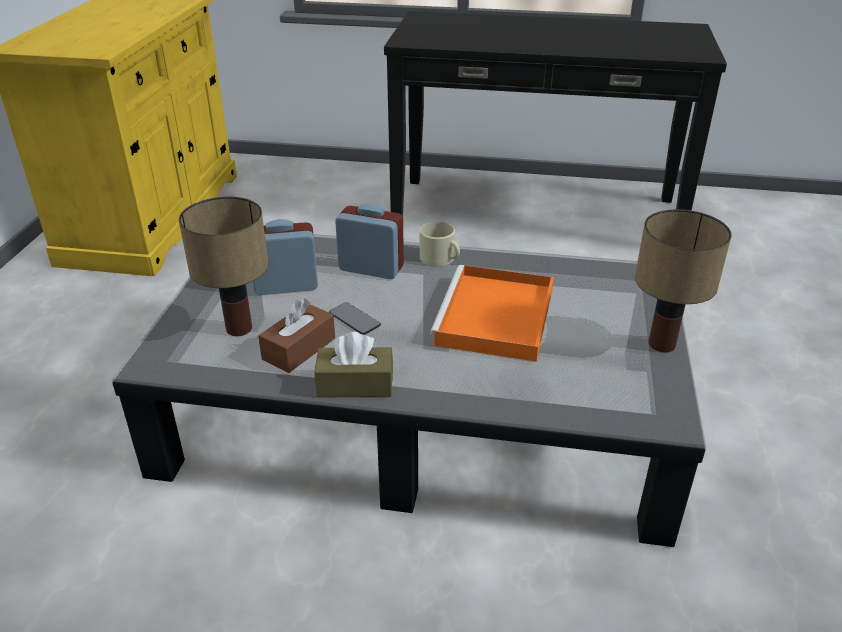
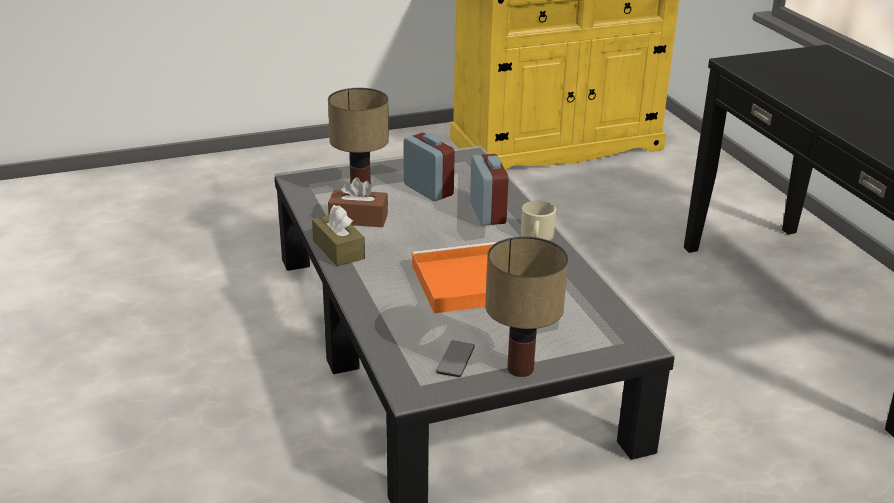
camera: 60 degrees right, 5 degrees down
(354, 319) = (413, 227): phone -> phone (455, 360)

